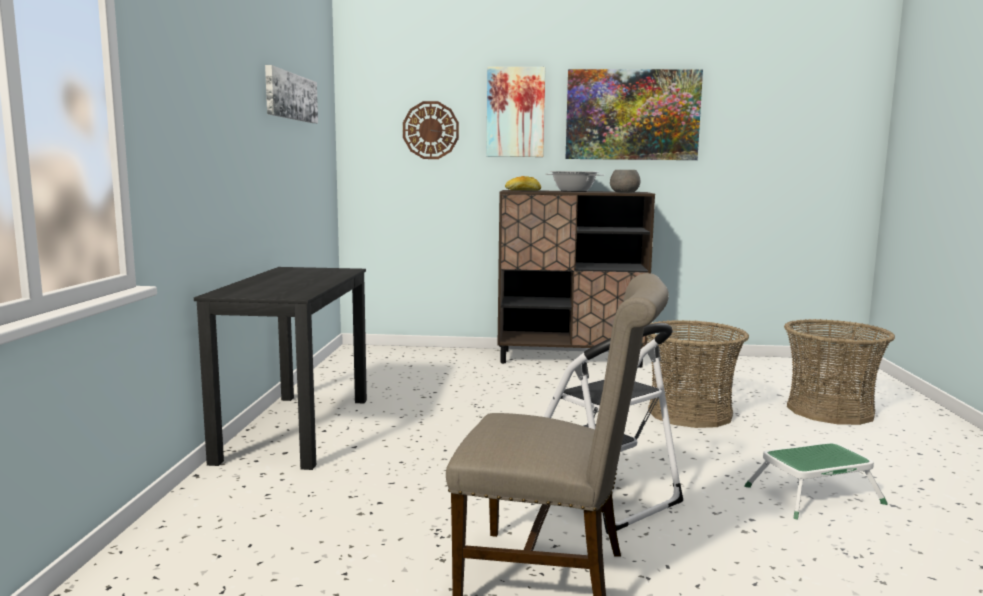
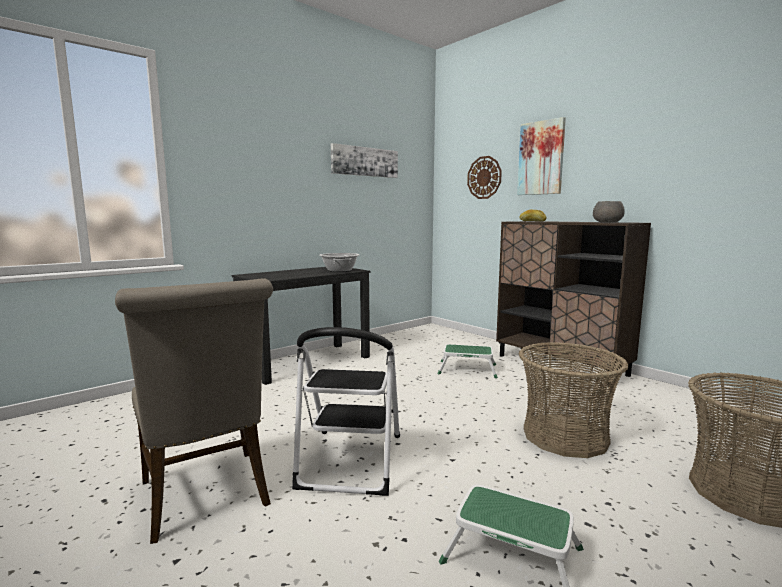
camera: 45 degrees right, 0 degrees up
(503, 384) = (467, 369): none -> green step ladder
(574, 191) = (573, 221): cooking pot -> cooking pot (340, 270)
(632, 115) = (642, 149): picture -> none

